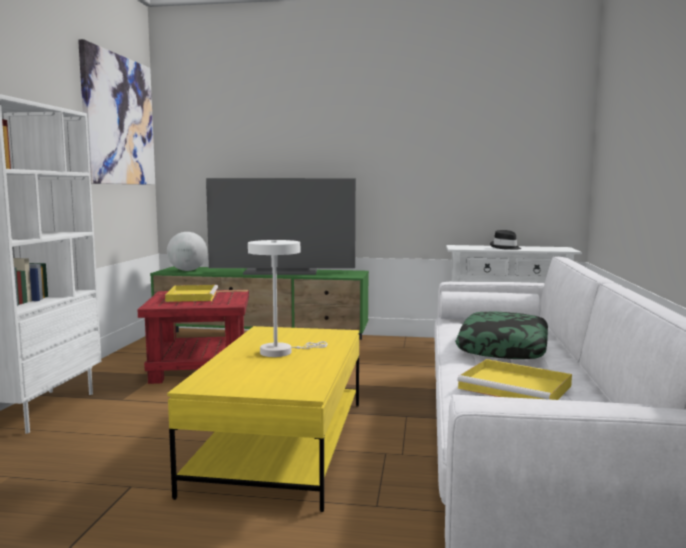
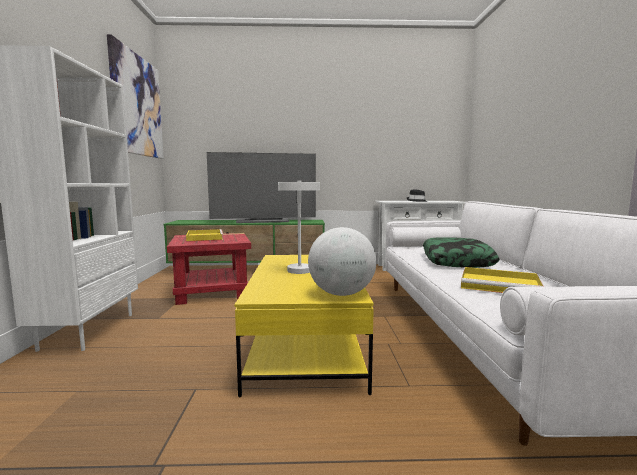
camera: 10 degrees left, 0 degrees up
(187, 270) = (191, 221): globe -> globe (341, 294)

